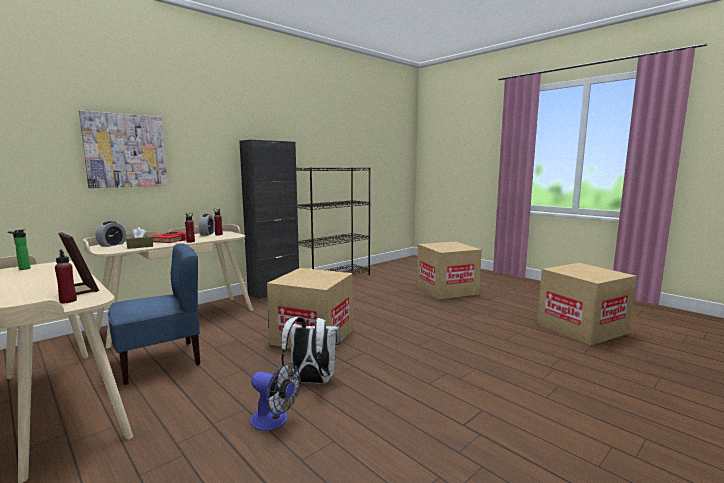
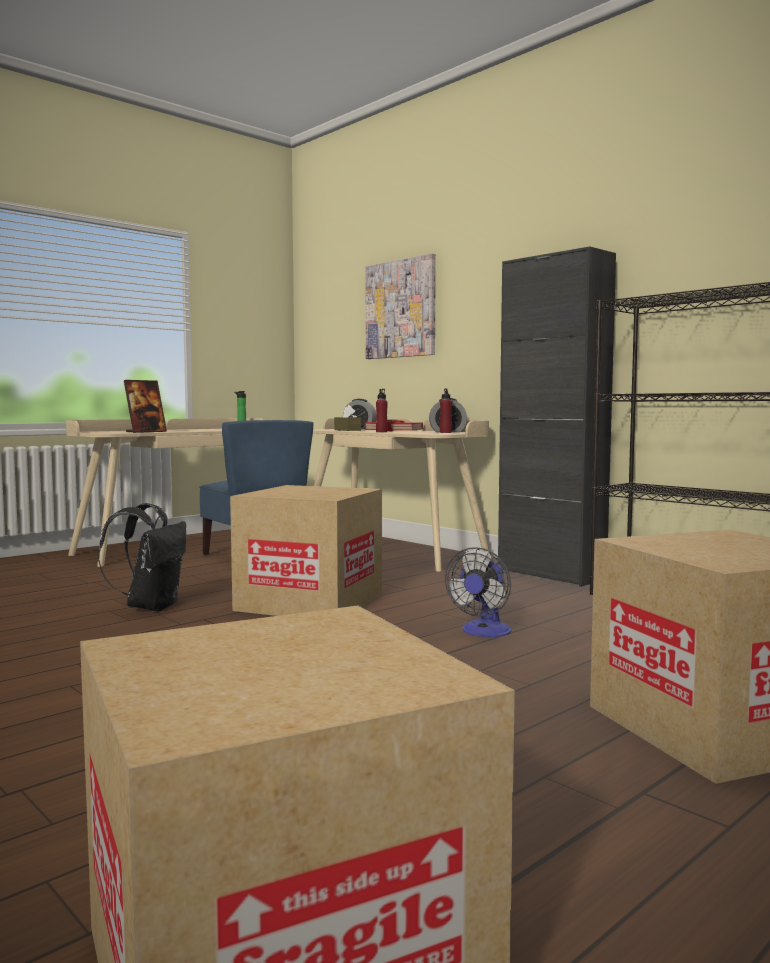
camera: 90 degrees right, 5 degrees down
(68, 301) = (110, 432): red bottle -> none
(274, 421) = (71, 598): fan -> fan (483, 632)
(311, 381) = (151, 606): white backpack -> black backpack

